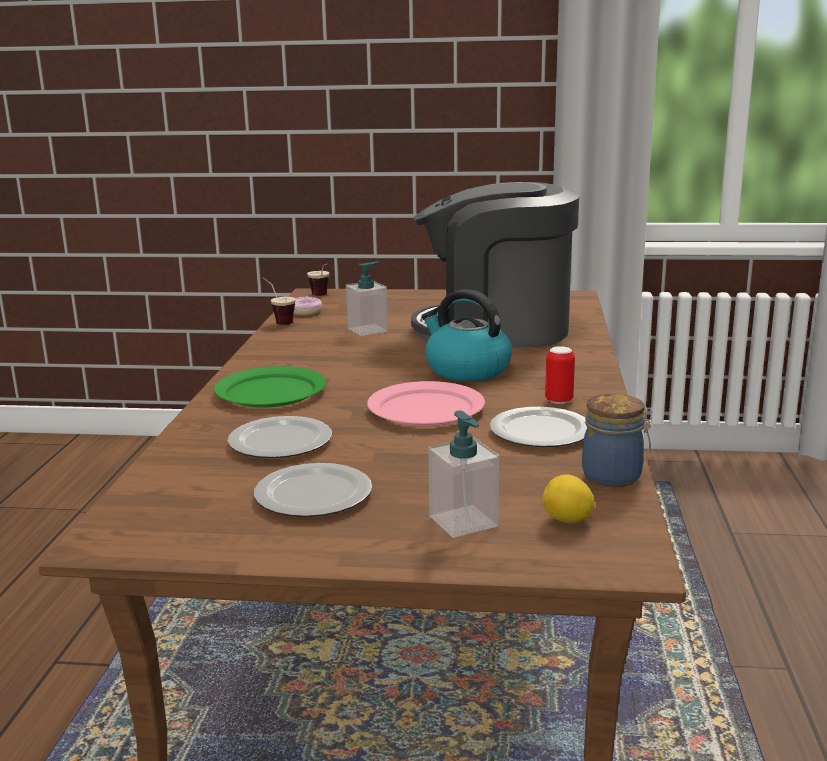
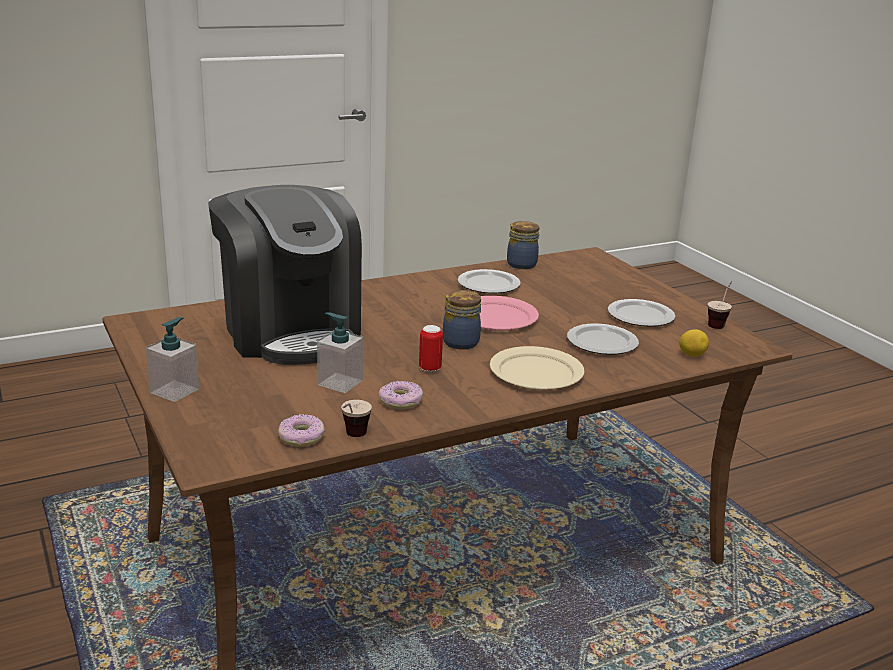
camera: 125 degrees left, 5 degrees up
(271, 391) = (535, 373): green plate -> beige plate
(306, 340) = (401, 401): none -> donut
(322, 296) = (221, 450): cup -> cup (718, 323)
(385, 379) = (459, 342): none -> jar
(463, 521) = (609, 283): soap dispenser -> soap dispenser (175, 391)
(466, 370) = (407, 321): kettle -> none
(559, 400) = (434, 287): can -> can (430, 368)
(567, 521) = (577, 266): lemon -> lemon (691, 355)

